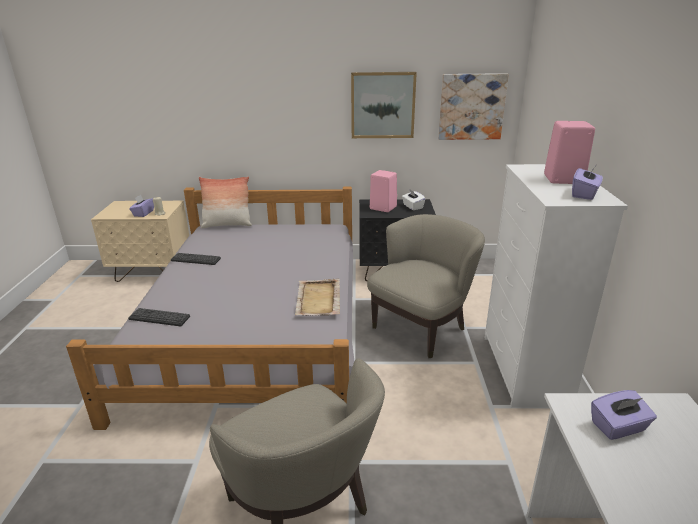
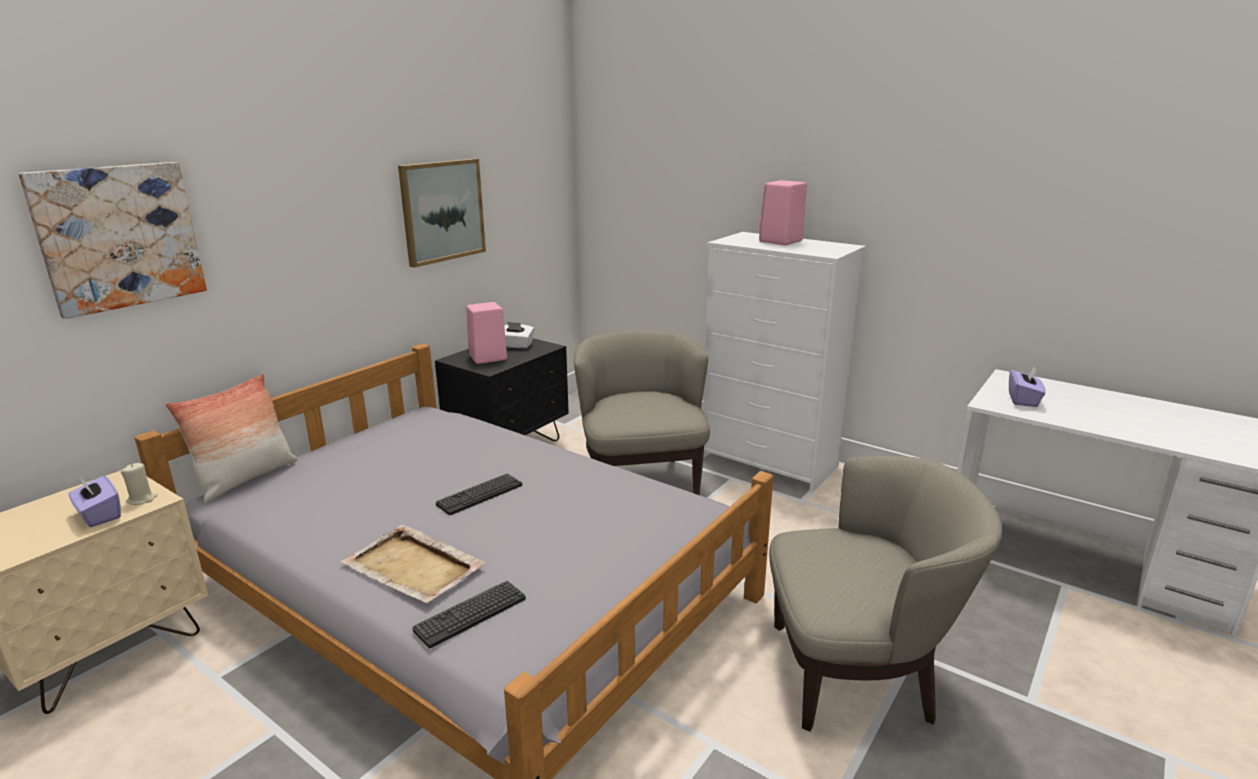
camera: 55 degrees left, 5 degrees down
(195, 259) = (325, 535): keyboard -> keyboard (480, 495)
(318, 299) = (602, 479): beige tray -> beige tray (414, 568)
(471, 106) = (533, 199): picture -> picture (119, 237)
(584, 194) = (826, 246): purple tissue box -> none

